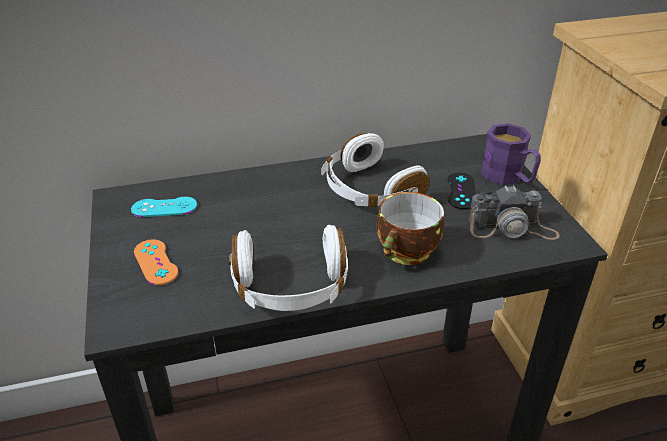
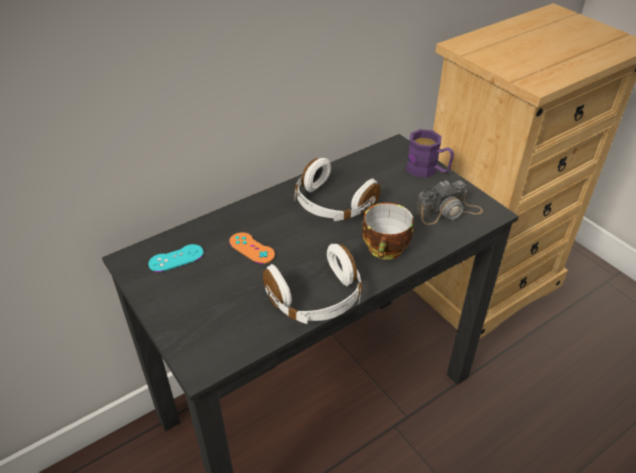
camera: 20 degrees left, 5 degrees up
(155, 262) = (199, 307): orange game controller -> orange game controller (251, 248)
(461, 191) = (399, 189): black game controller -> none

